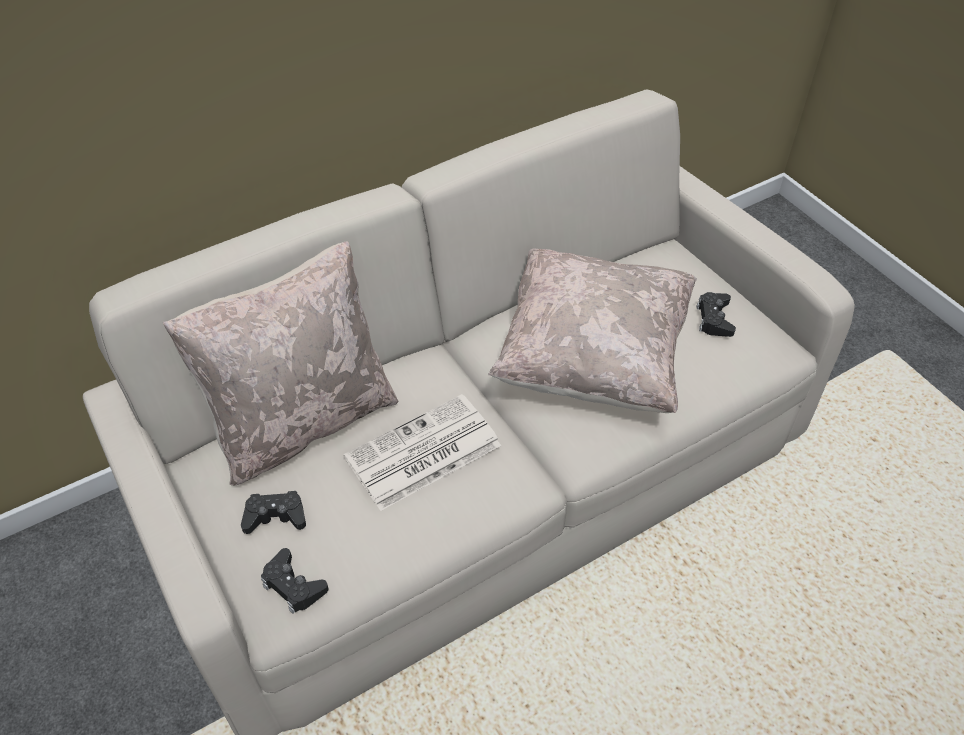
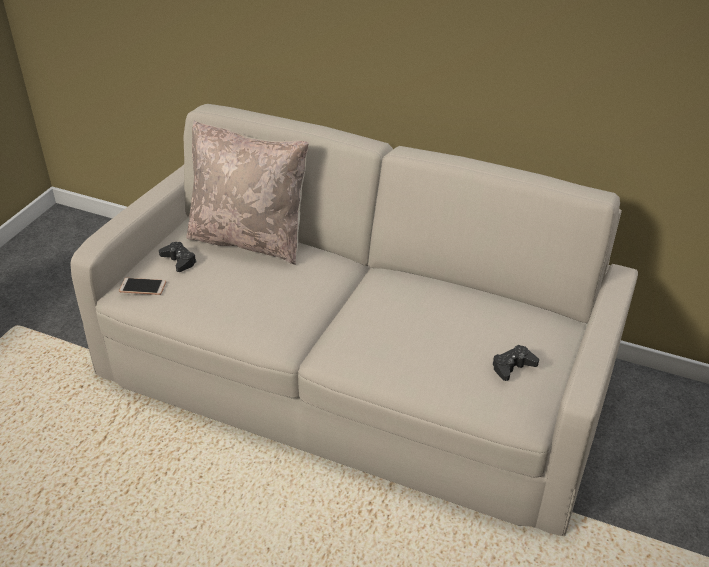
camera: 55 degrees right, 10 degrees down
(293, 585) = (142, 287): black game controller -> phone
(422, 453) = (265, 289): newspaper -> none
(592, 360) = (409, 325): beige pillow -> none

